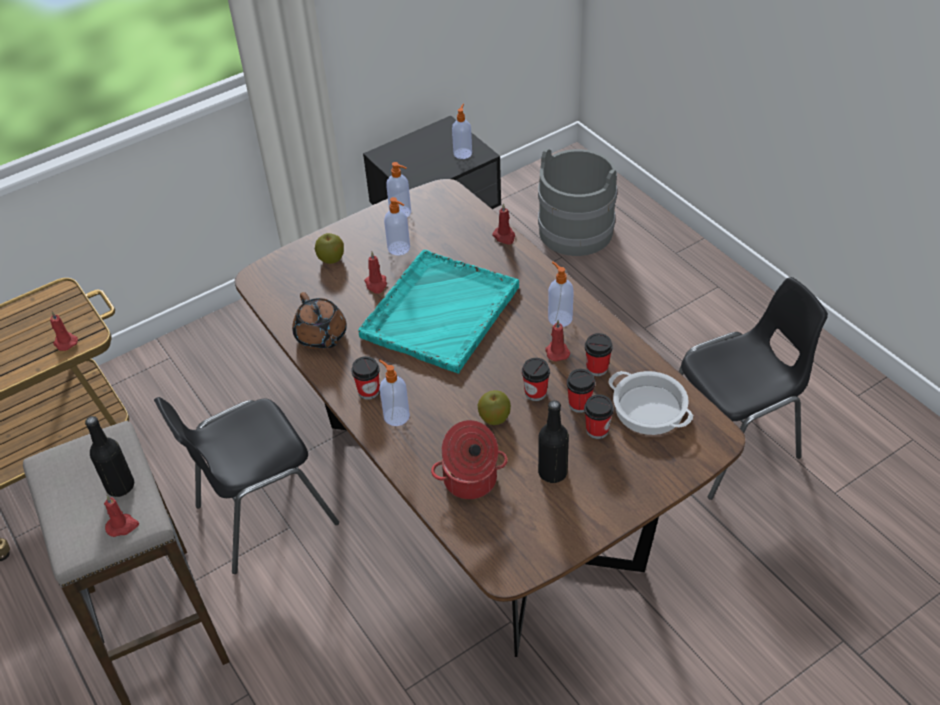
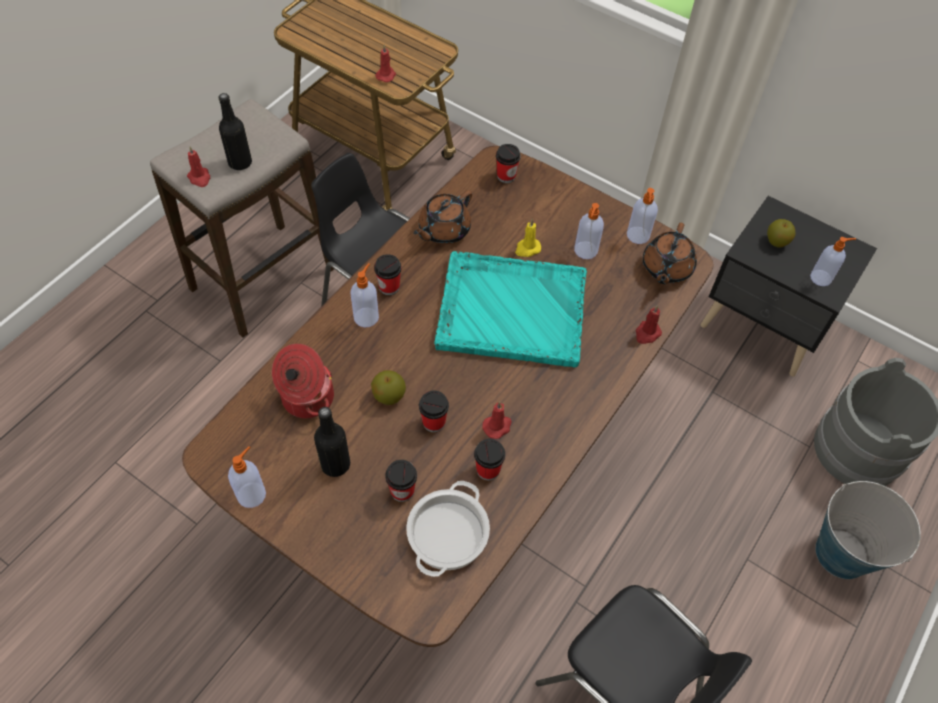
camera: 65 degrees right, 10 degrees up
(331, 259) = (546, 204): apple -> apple (776, 241)
(376, 284) = (527, 249): red candle -> yellow candle
(444, 206) = (666, 268): none -> brown teapot
(559, 318) = (547, 416): soap dispenser -> soap dispenser (252, 494)
(579, 404) = (432, 466): cup -> cup (506, 176)
(657, 272) = (841, 553): none -> bucket

